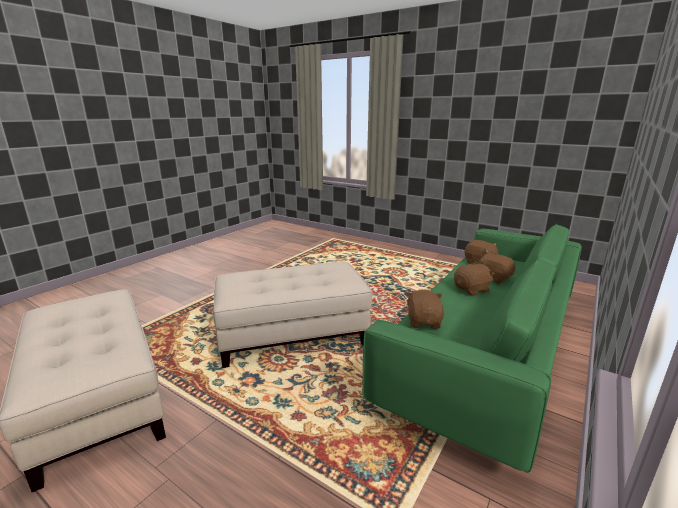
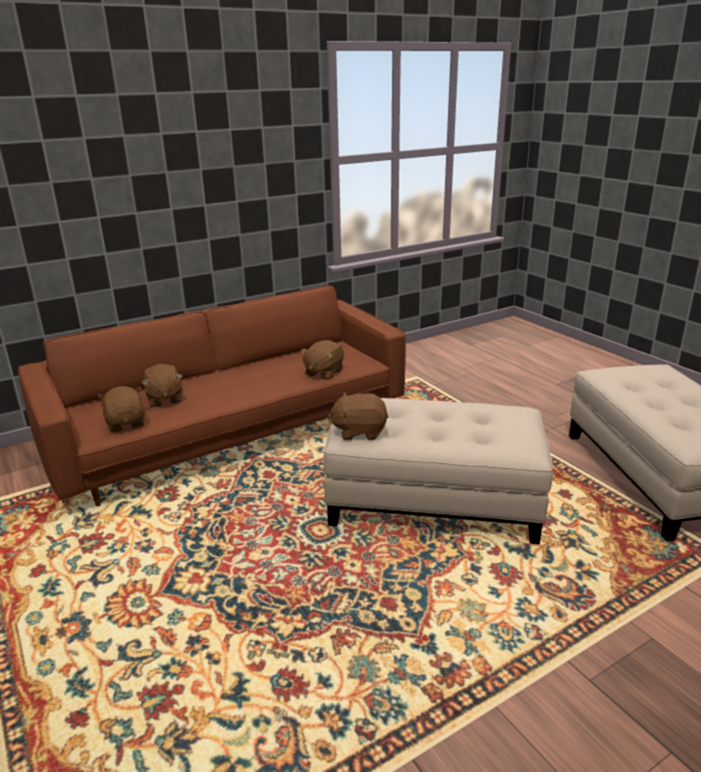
camera: 155 degrees left, 5 degrees up
(472, 290) = (220, 391): brown plush toy -> brown plush toy (359, 431)
(485, 350) = (230, 433): green sofa -> brown sofa

